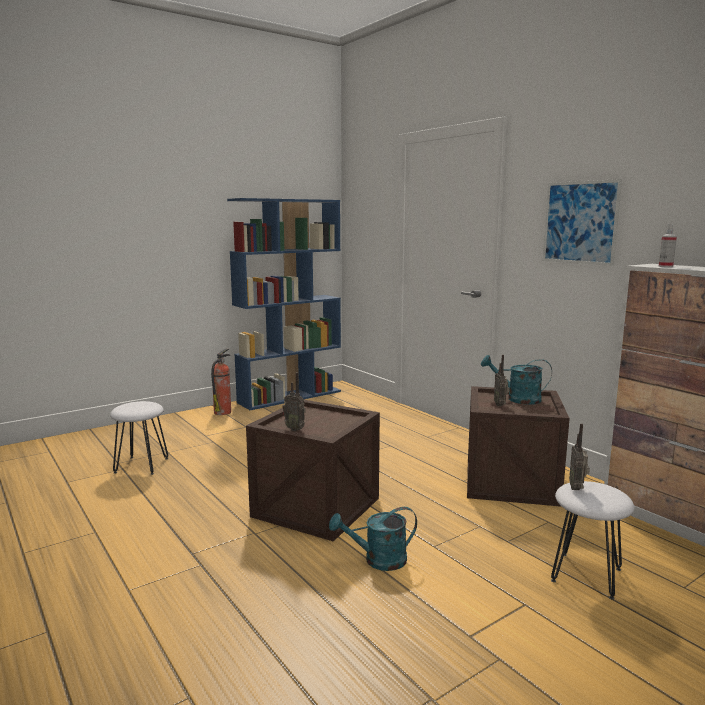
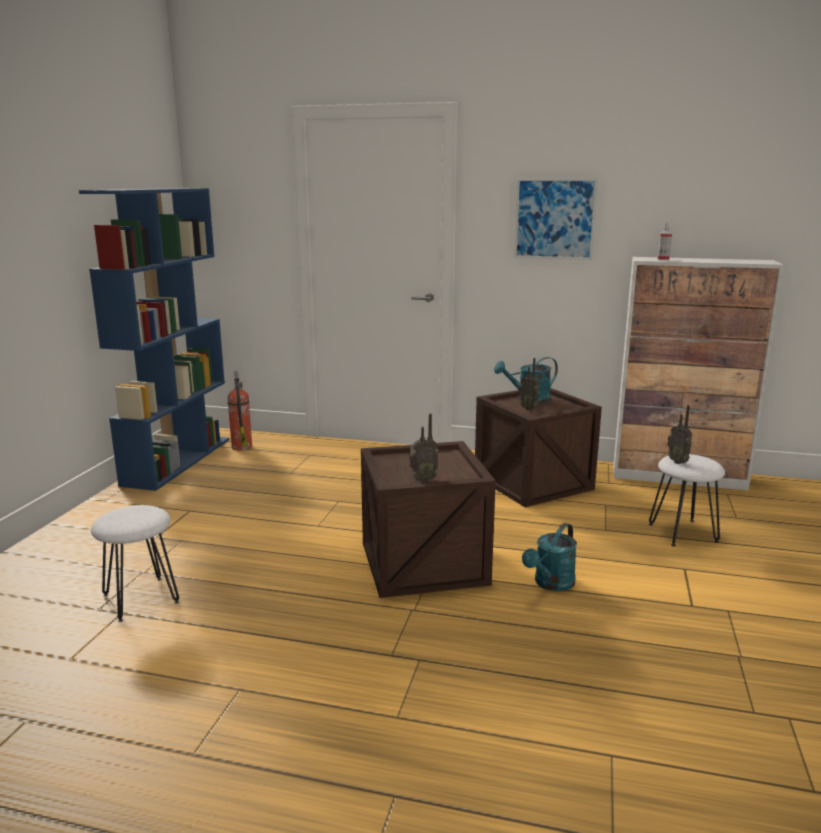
camera: 40 degrees left, 5 degrees up
(223, 412) = (122, 502): fire extinguisher -> fire extinguisher (241, 446)

